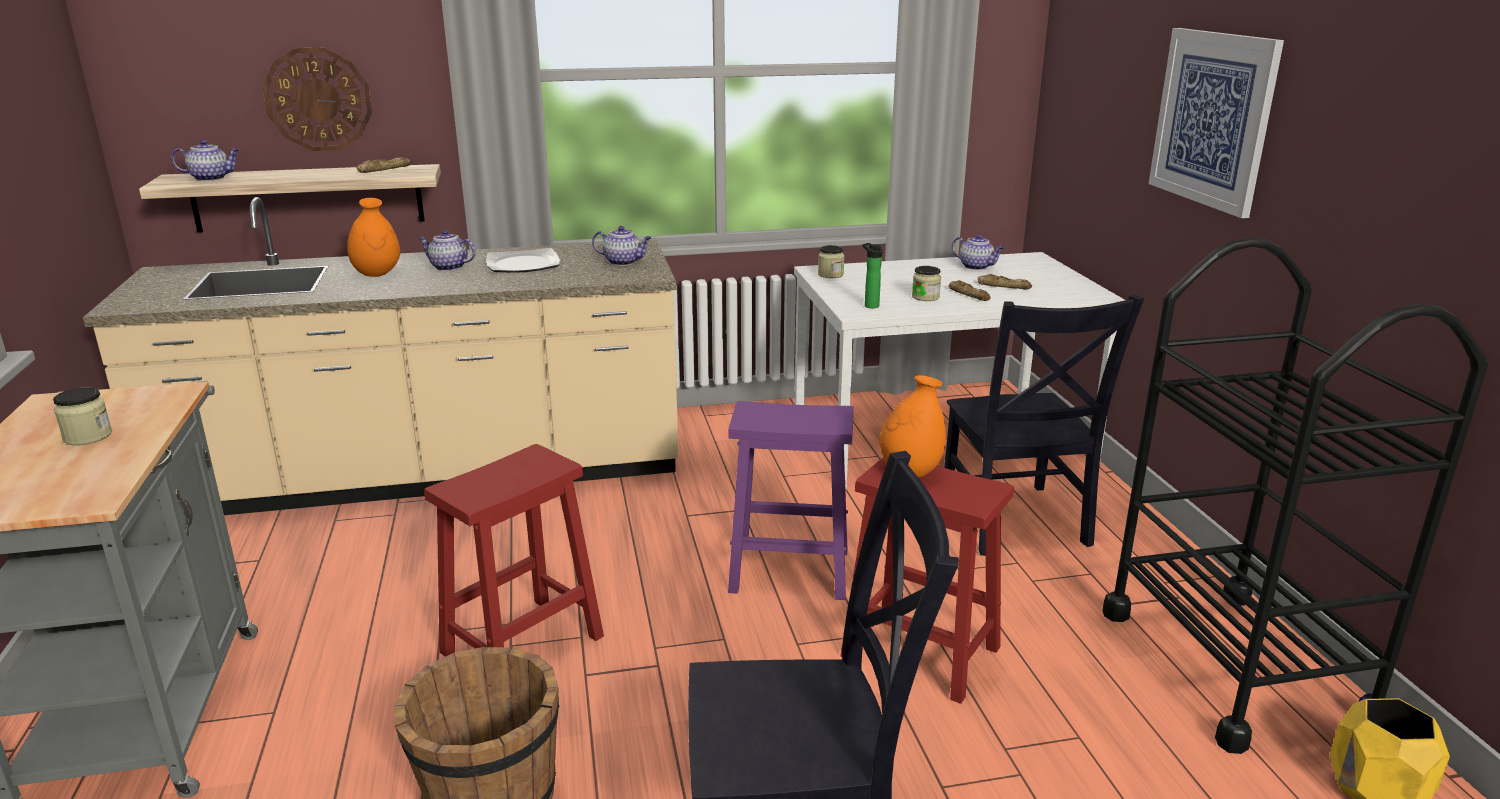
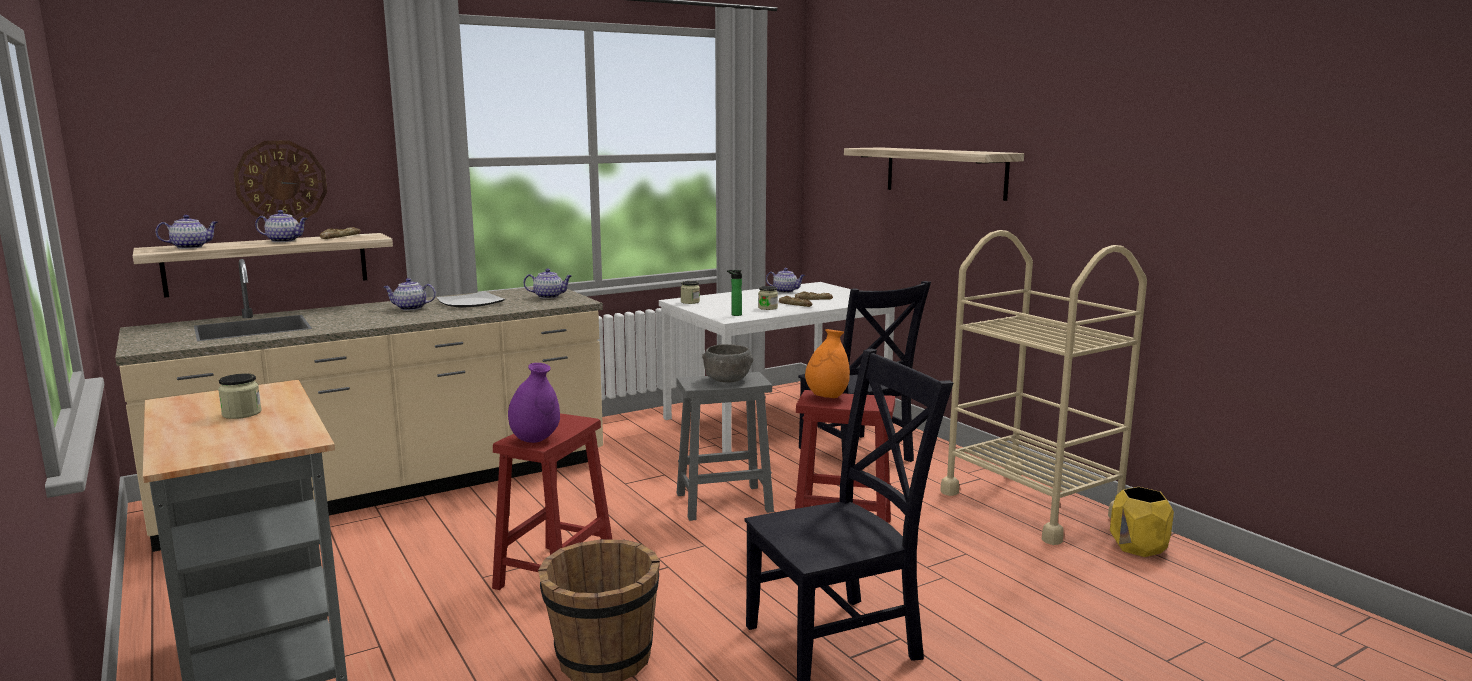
camera: 20 degrees left, 10 degrees down
(317, 173) = (284, 241): none -> teapot
(377, 274) = (354, 316): orange vase -> none
(475, 490) = (535, 439): none -> purple vase
(792, 571) = (725, 502): purple stool -> grey stool
(799, 416) = (728, 380): none -> grey bowl
(1213, 119) = (944, 172): picture -> shelf
(1234, 664) = (1031, 505): black cart -> beige cart

